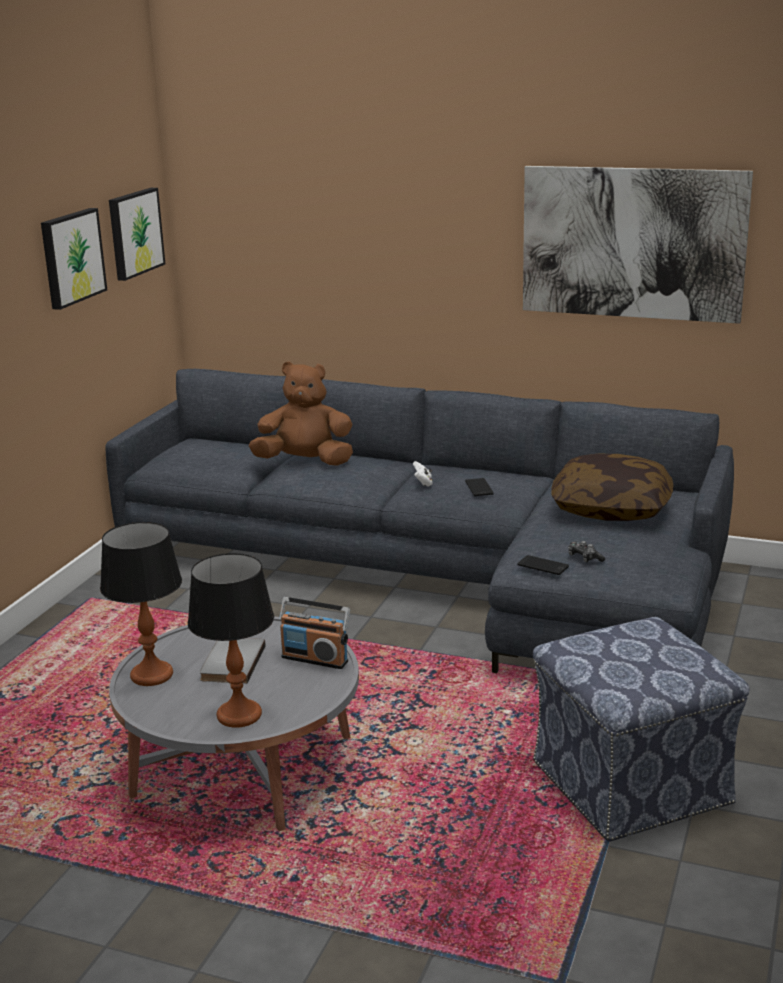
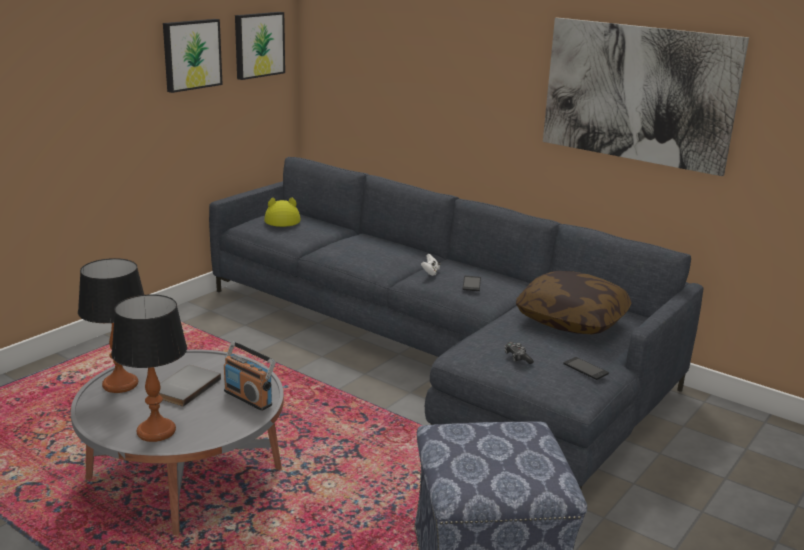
camera: 15 degrees right, 0 degrees up
(197, 450) = (281, 219): none -> yellow hat
(305, 462) = (353, 241): brown plush toy -> none
(542, 566) = (478, 357): phone -> phone (585, 369)

